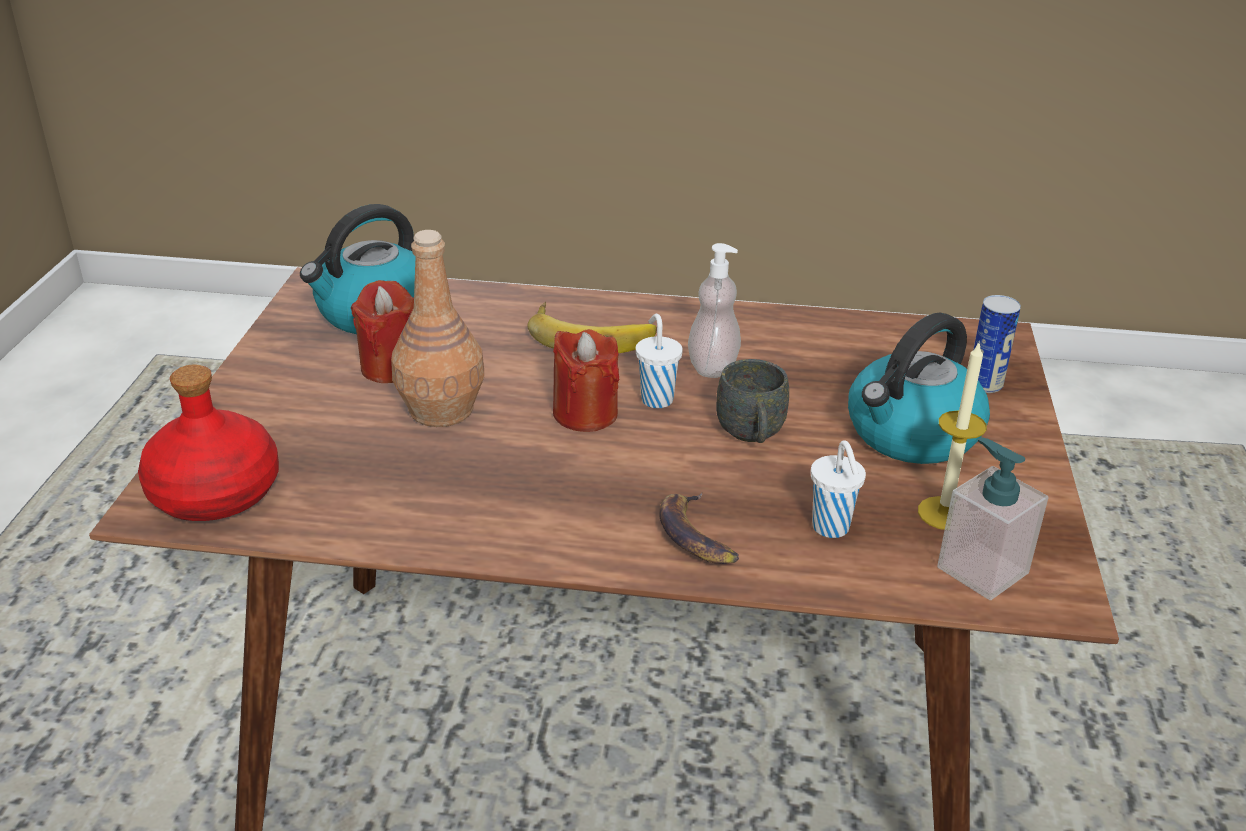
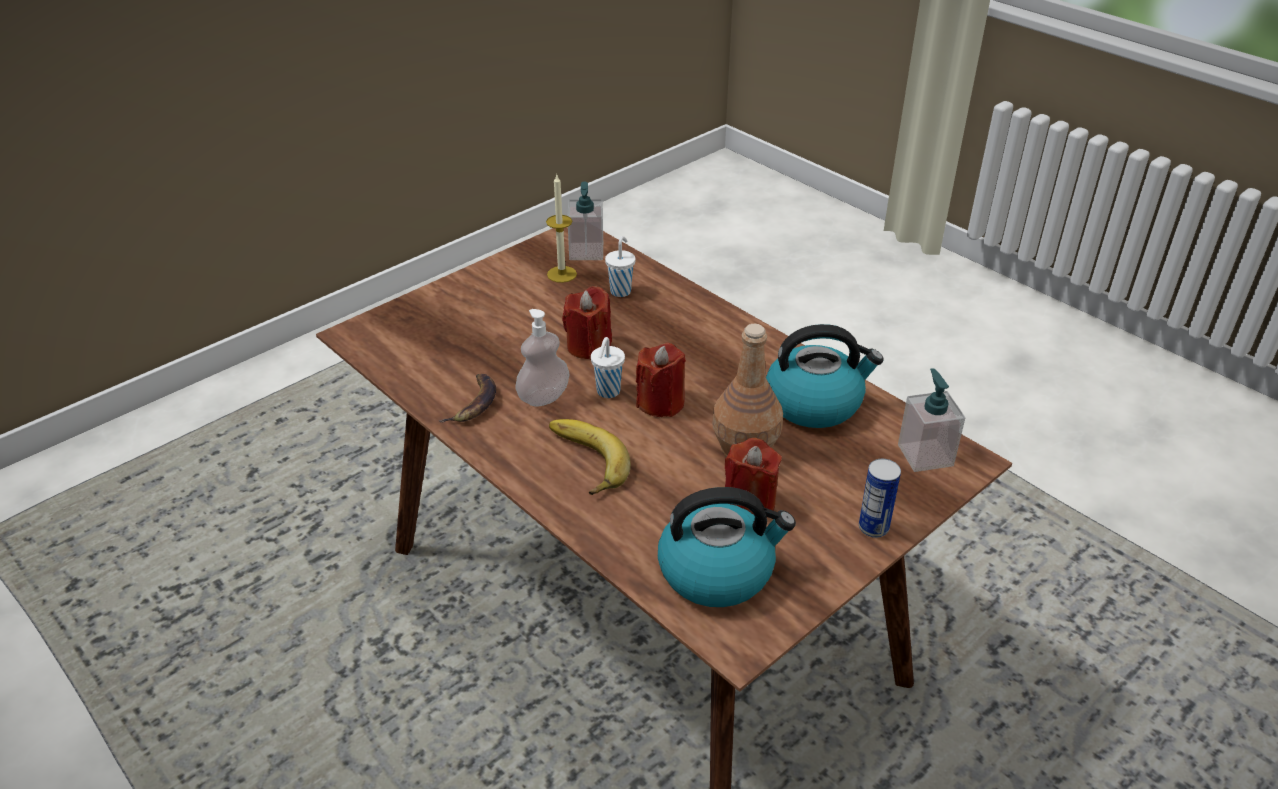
camera: 140 degrees left, 5 degrees up
(215, 492) = (925, 455): red bottle -> soap dispenser
(696, 535) = (686, 315): banana -> banana (474, 403)
(751, 436) = (588, 346): grey mug -> red candle
(911, 434) = (509, 309): kettle -> kettle (815, 403)
(984, 384) = (422, 314): can -> can (873, 527)

